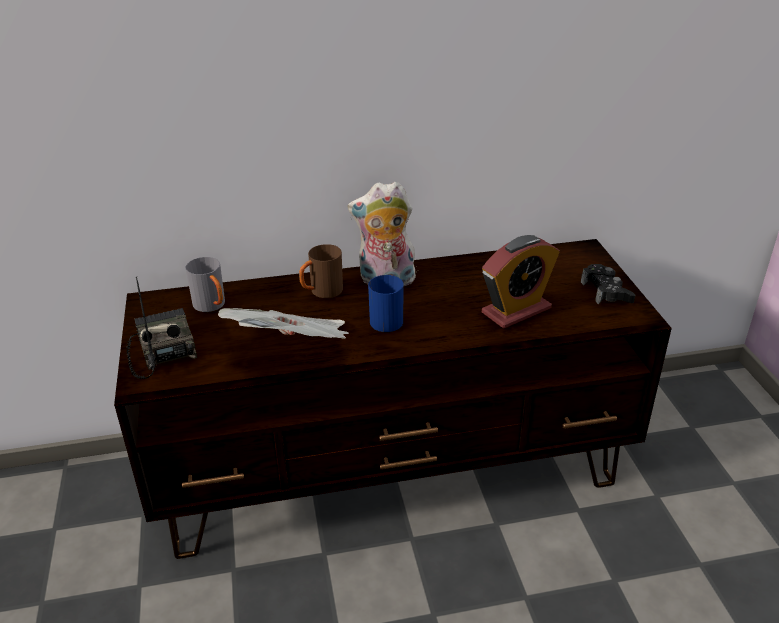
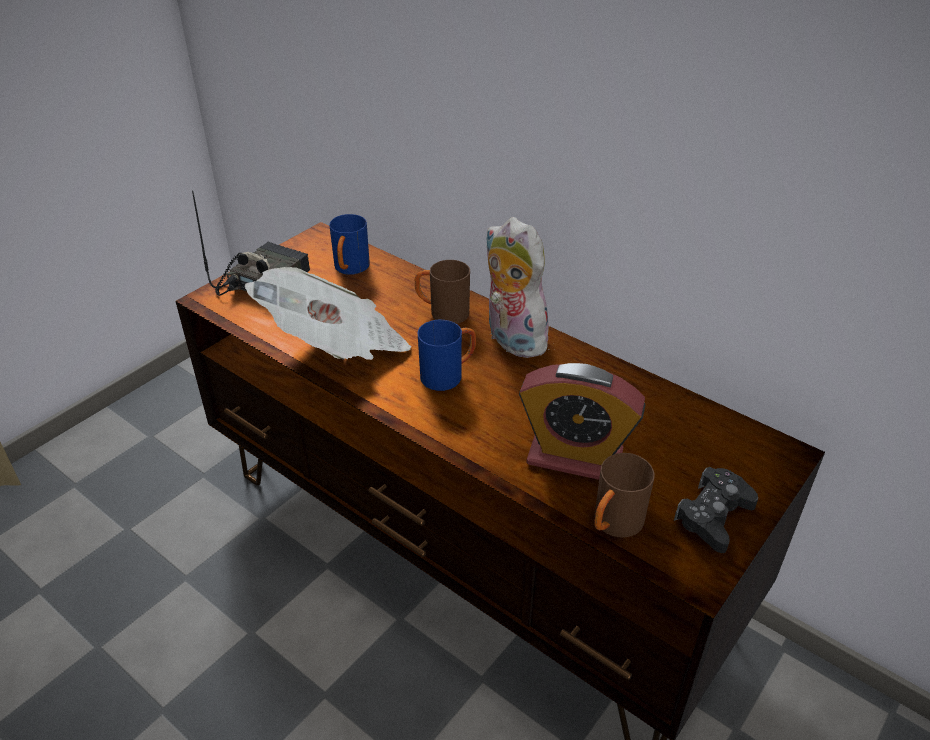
camera: 50 degrees right, 5 degrees up
(212, 306) = (350, 270): grey mug -> blue mug
(581, 324) = (613, 525): none -> brown mug

